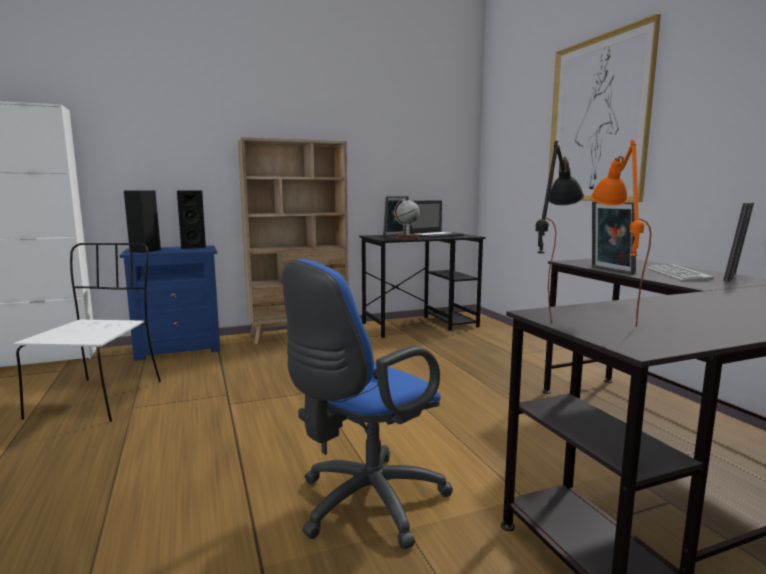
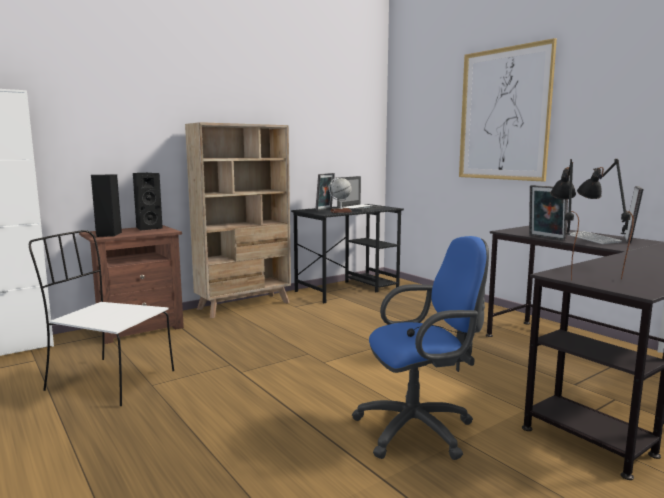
camera: 15 degrees left, 0 degrees up
(99, 398) = (108, 380): white chair -> white chair turned 60 degrees counterclockwise
(179, 348) = (138, 328): blue nightstand -> brown nightstand
(364, 504) = (420, 429): blue office chair -> blue office chair turned 135 degrees counterclockwise
(609, 316) = (596, 273): orange table lamp -> black table lamp

